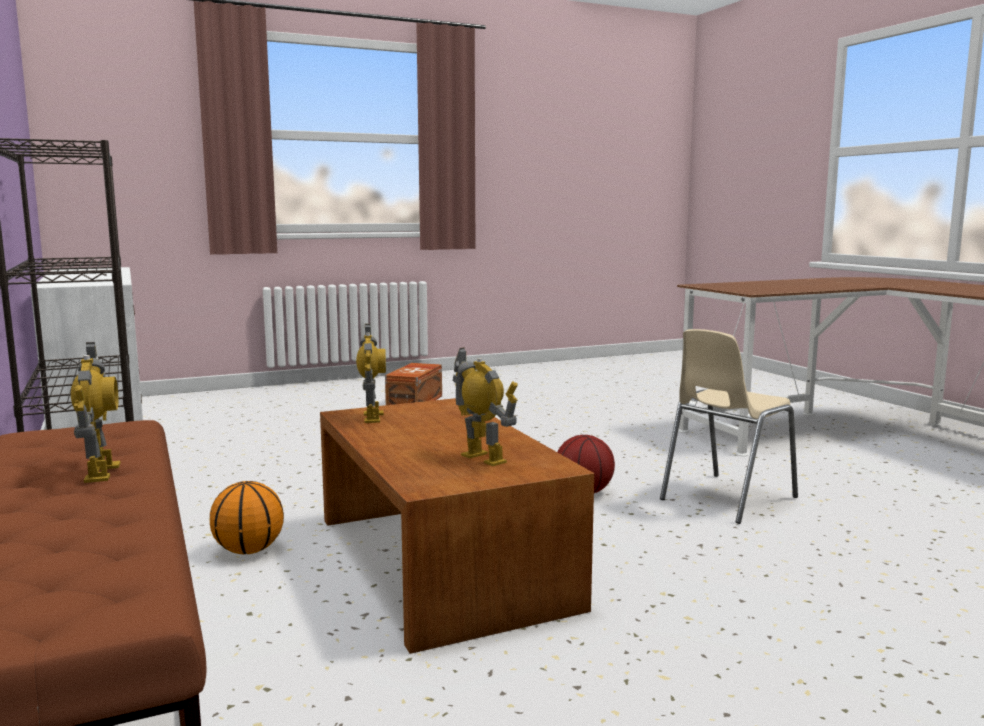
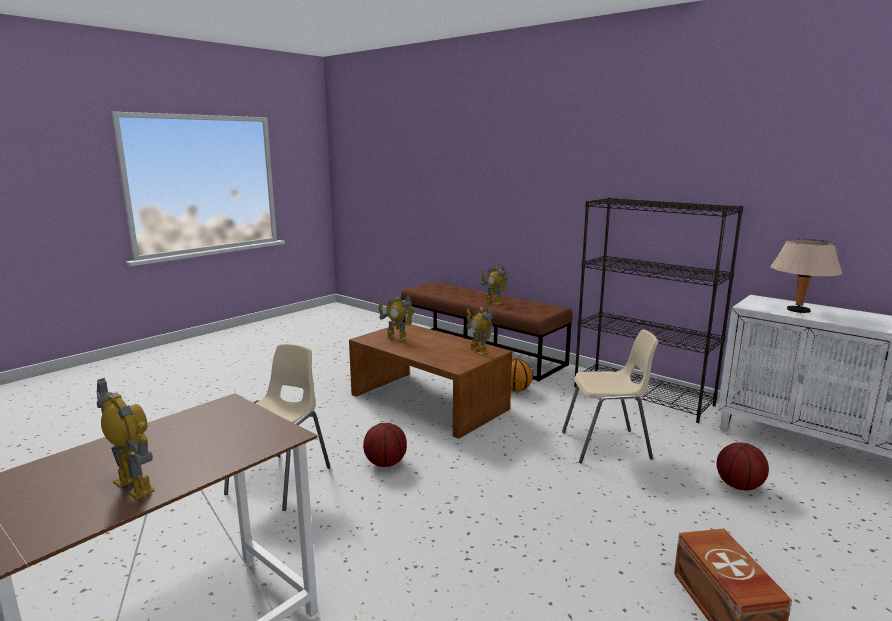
camera: 155 degrees right, 5 degrees up
(96, 279) = (798, 311): none -> beige table lamp
(259, 427) = (739, 486): none -> basketball
(297, 464) = (607, 446): none -> beige chair
(781, 282) = (134, 486): none -> toy robot

